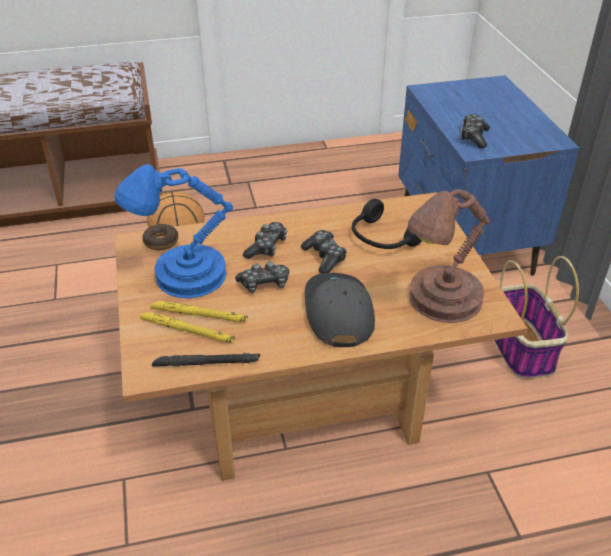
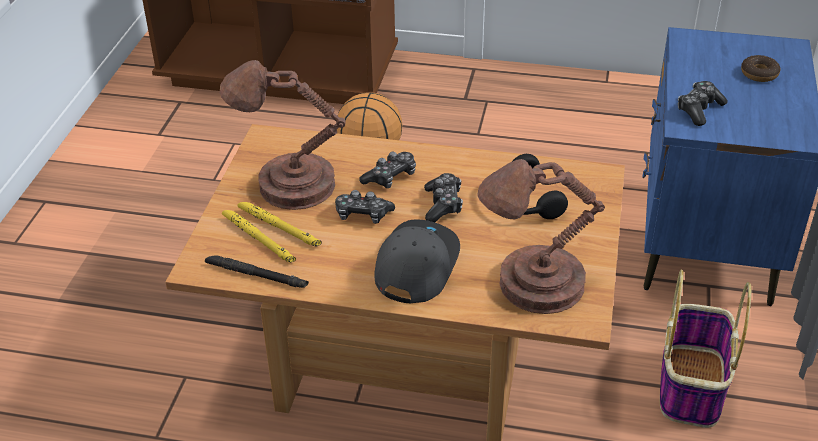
camera: 25 degrees right, 0 degrees up
(161, 242) = (290, 143): donut -> donut (759, 74)
(185, 277) = (290, 186): blue table lamp -> brown table lamp

